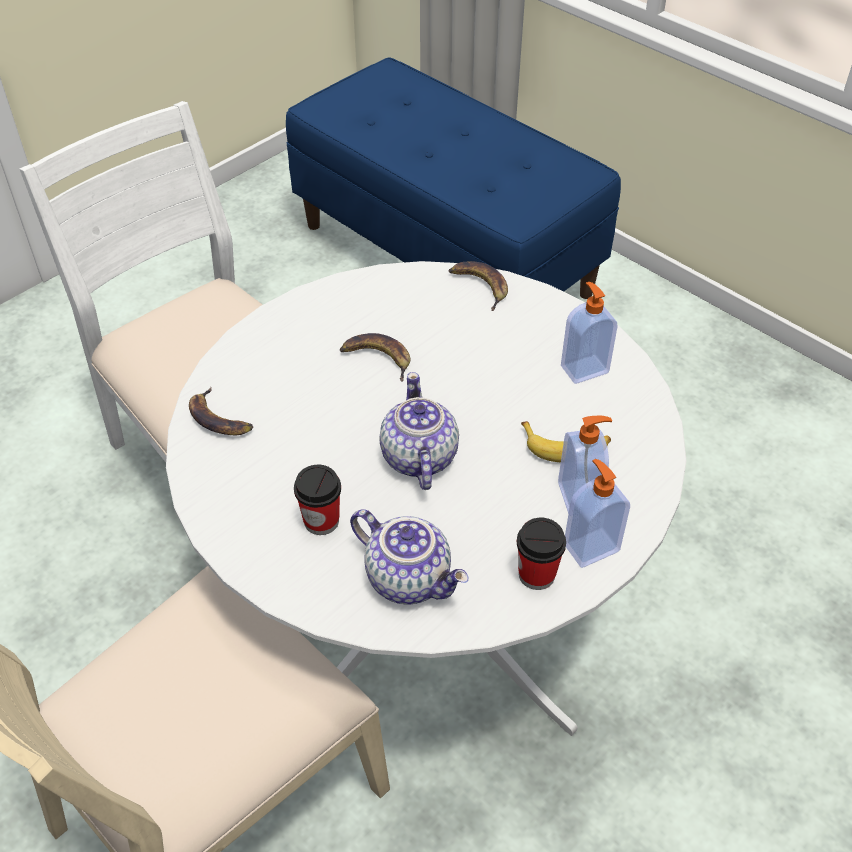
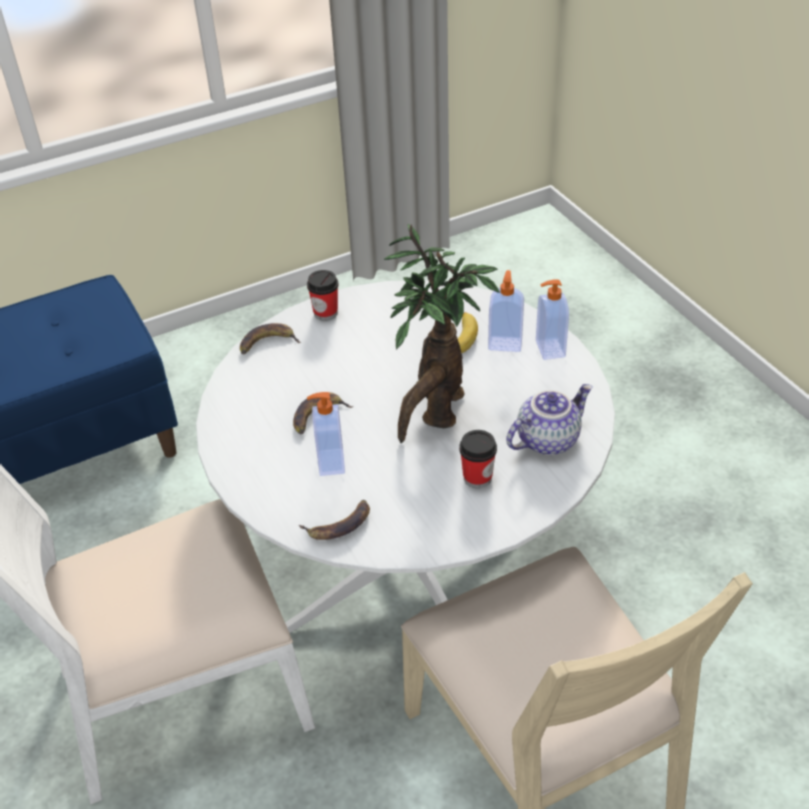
camera: 70 degrees left, 5 degrees down
(418, 458) = (436, 413): teapot -> potted plant
(536, 574) = (563, 378): cup -> cup (325, 313)
(583, 368) = (387, 312): soap dispenser -> soap dispenser (330, 462)

